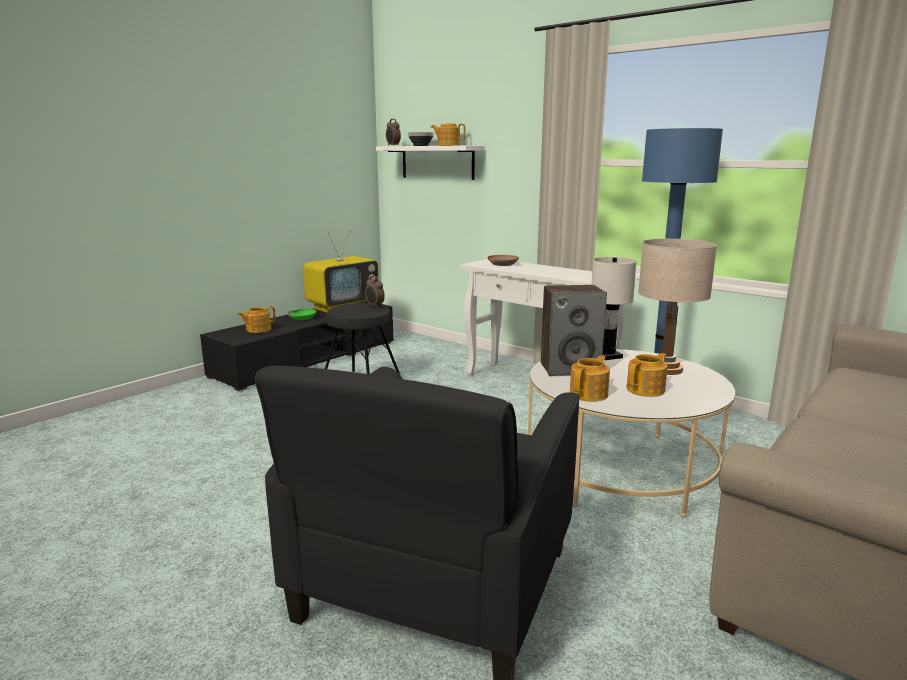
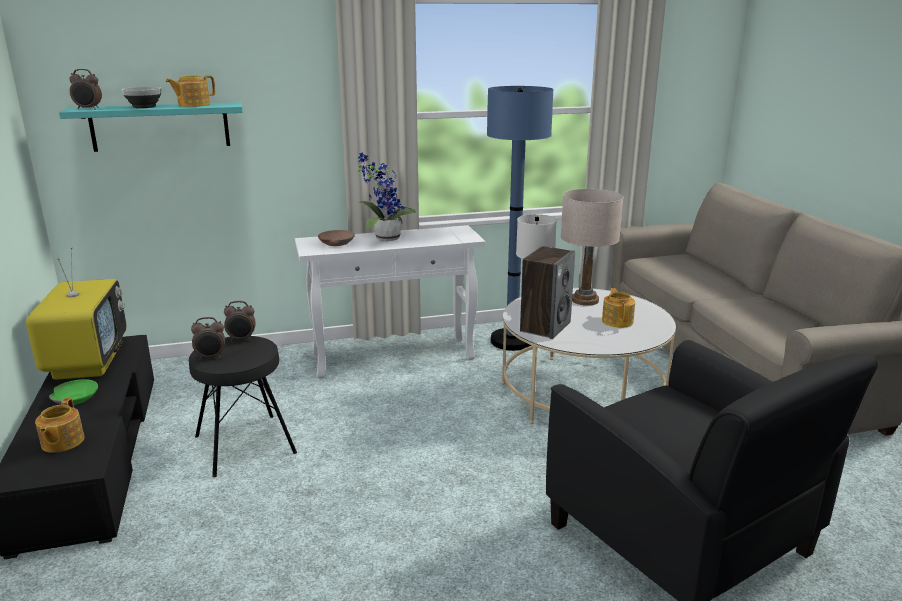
camera: 55 degrees left, 5 degrees up
(341, 308) = (211, 357): none -> alarm clock
(437, 162) = (160, 126): white shelf -> turquoise shelf
(541, 269) = (384, 238): none -> potted plant
(589, 394) = (606, 340): teapot -> none

